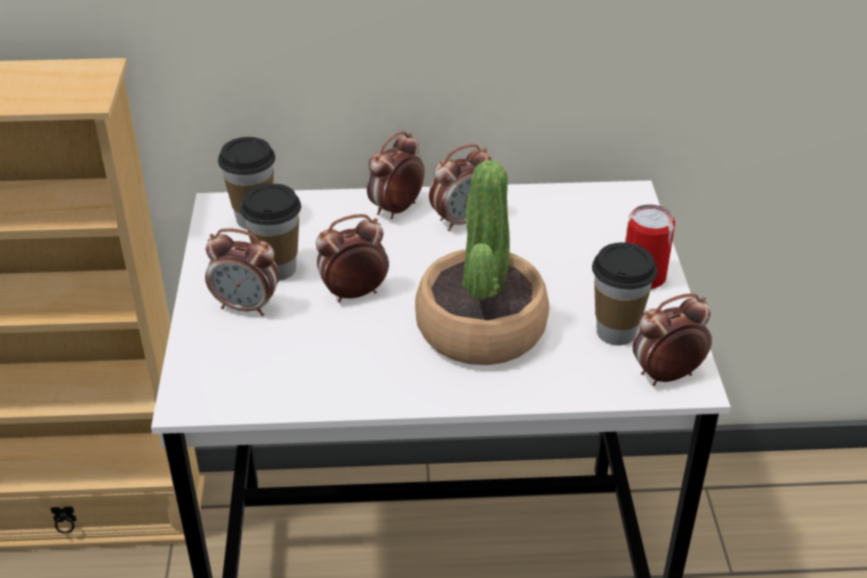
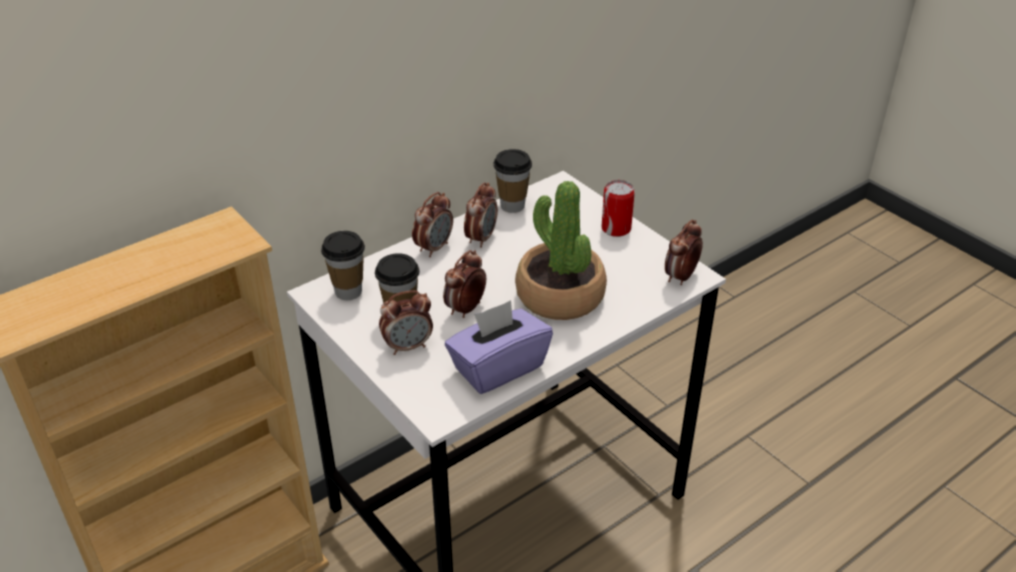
camera: 35 degrees left, 0 degrees up
(314, 378) = (498, 367): none -> purple tissue box
(396, 209) = (434, 248): alarm clock -> alarm clock turned 150 degrees counterclockwise
(616, 332) = (633, 265): cup -> cup (512, 205)

